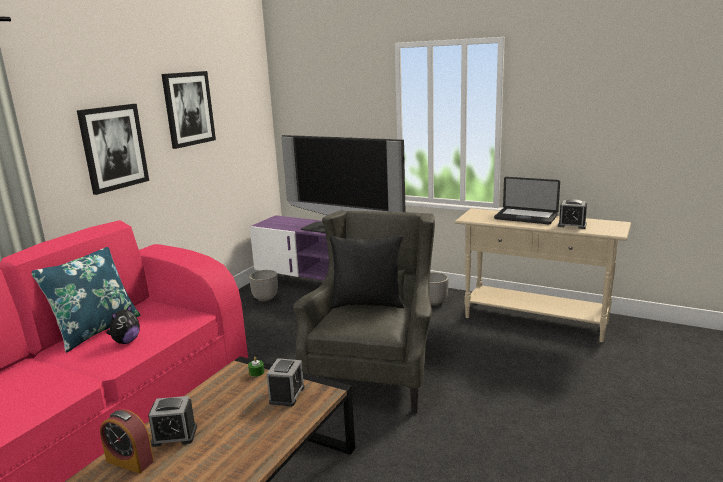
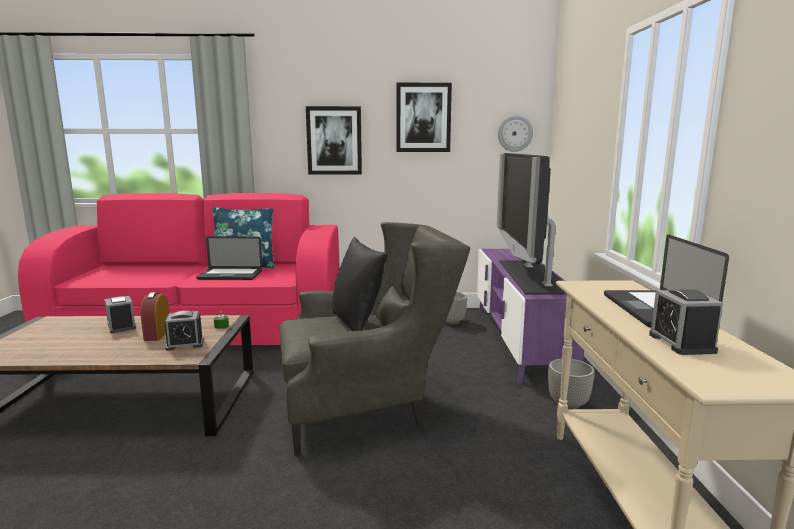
camera: 60 degrees right, 5 degrees down
(126, 341) = (230, 275): plush toy -> laptop
(130, 461) = (90, 324): alarm clock -> alarm clock (157, 334)
(252, 114) = (515, 133): none -> wall clock

